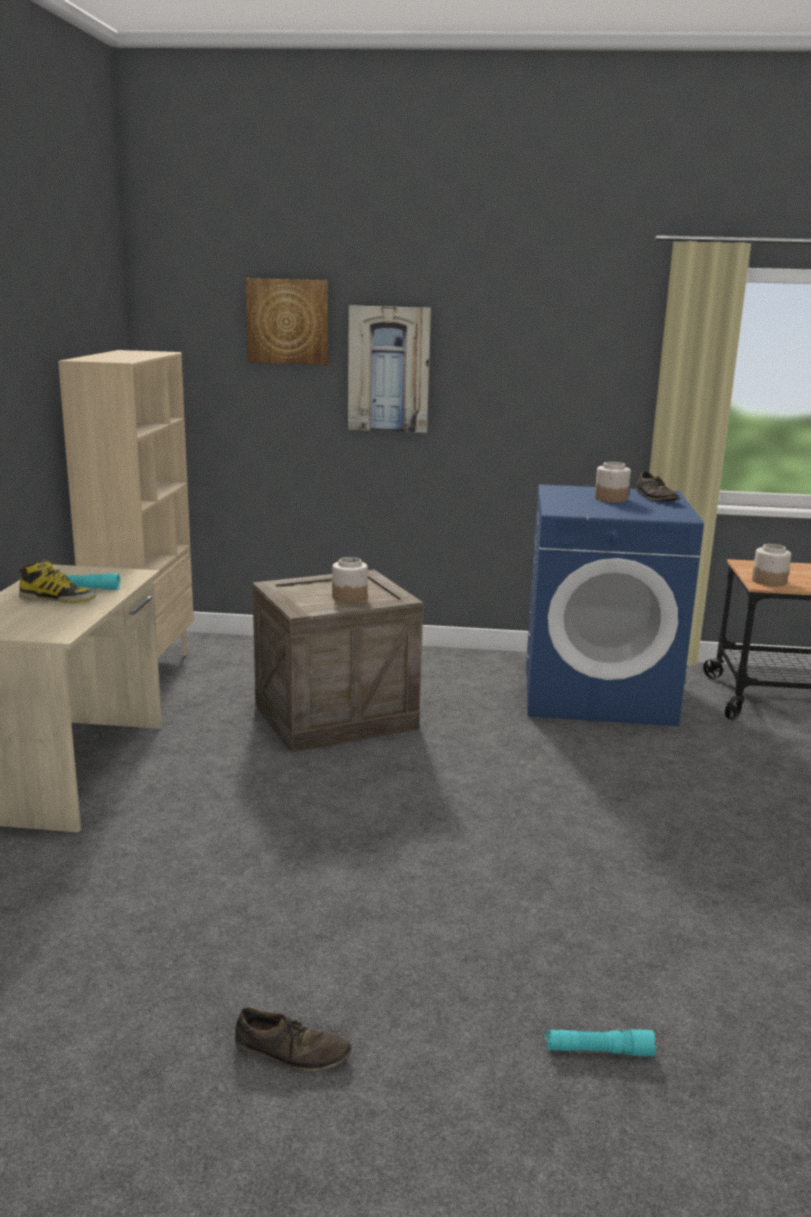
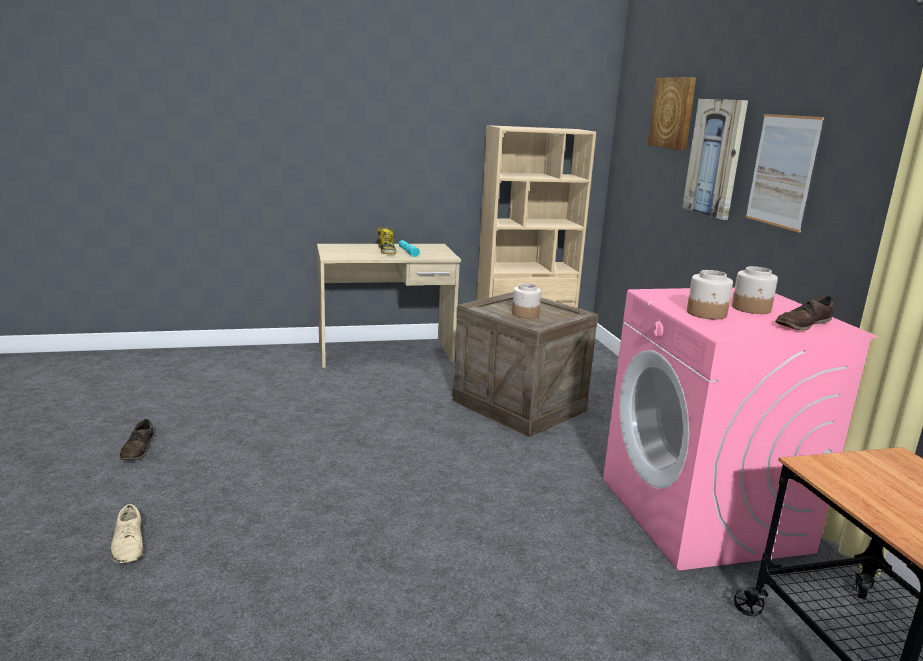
camera: 70 degrees right, 0 degrees up
(500, 375) = (782, 171): none -> picture
(598, 693) = (703, 514): blue washing machine -> pink washing machine
(598, 1051) = (129, 544): turquoise flashlight -> beige shoe
(769, 581) = (839, 471): jar -> jar (707, 314)

